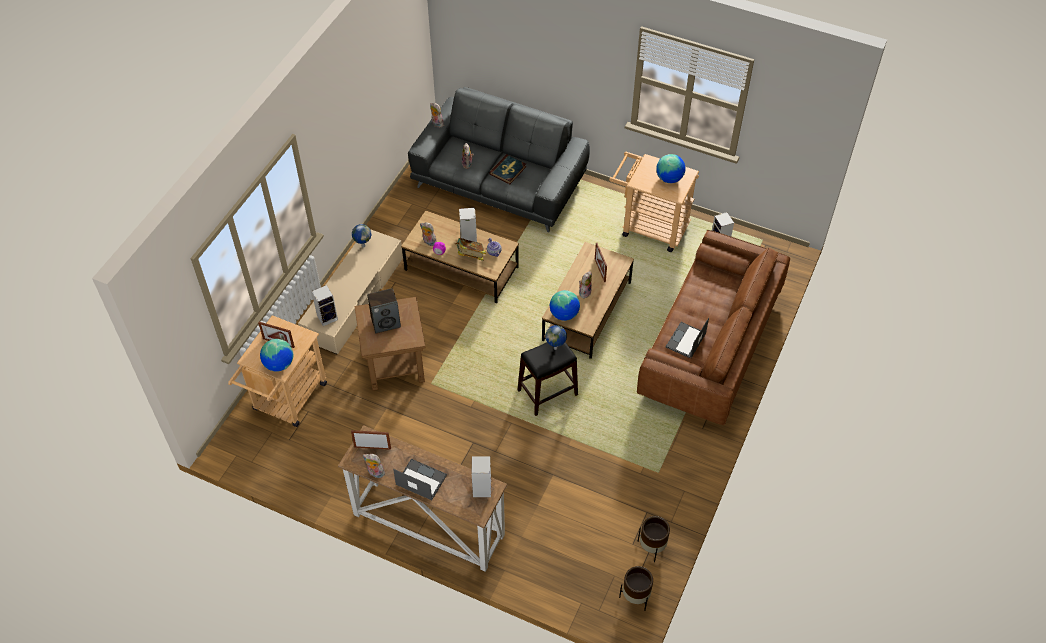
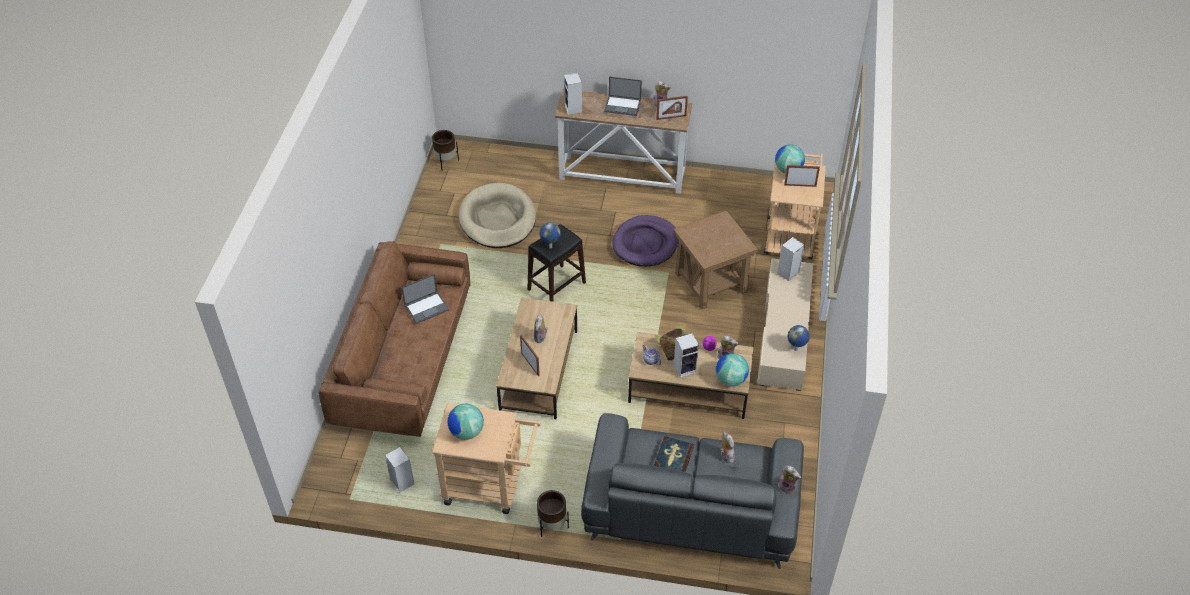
camera: 165 degrees right, 5 degrees down
(386, 323) = (719, 240): speaker -> none
(440, 423) = (645, 243): none -> purple dog bed
(564, 314) = (555, 311): globe -> globe (730, 379)
(589, 492) = (498, 219): none -> beige dog bed
(652, 547) = (437, 193): brown planter -> brown planter (552, 525)
(685, 341) = (427, 307): laptop -> laptop turned 45 degrees clockwise

